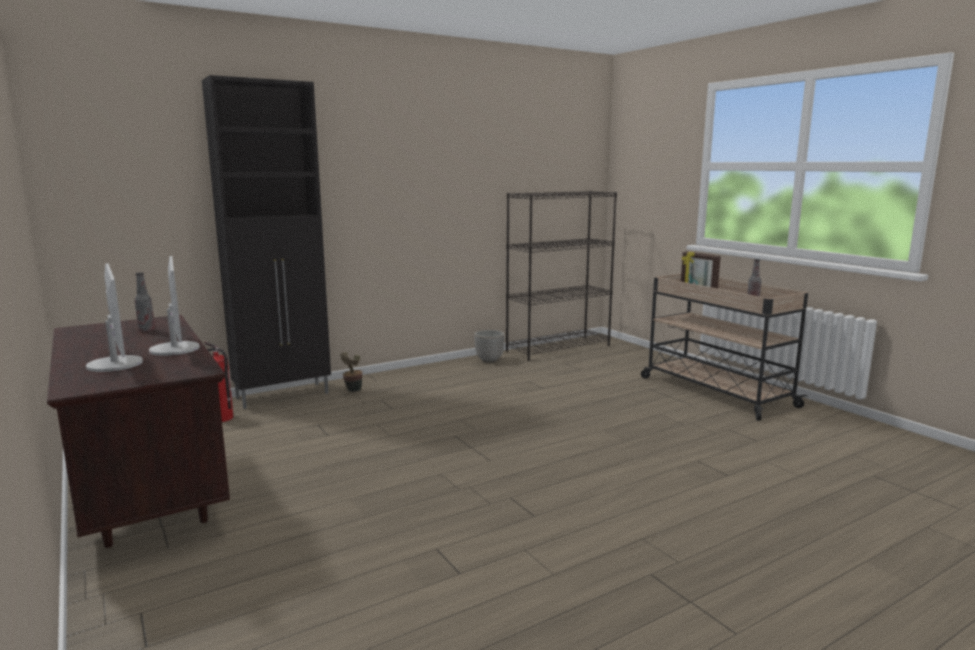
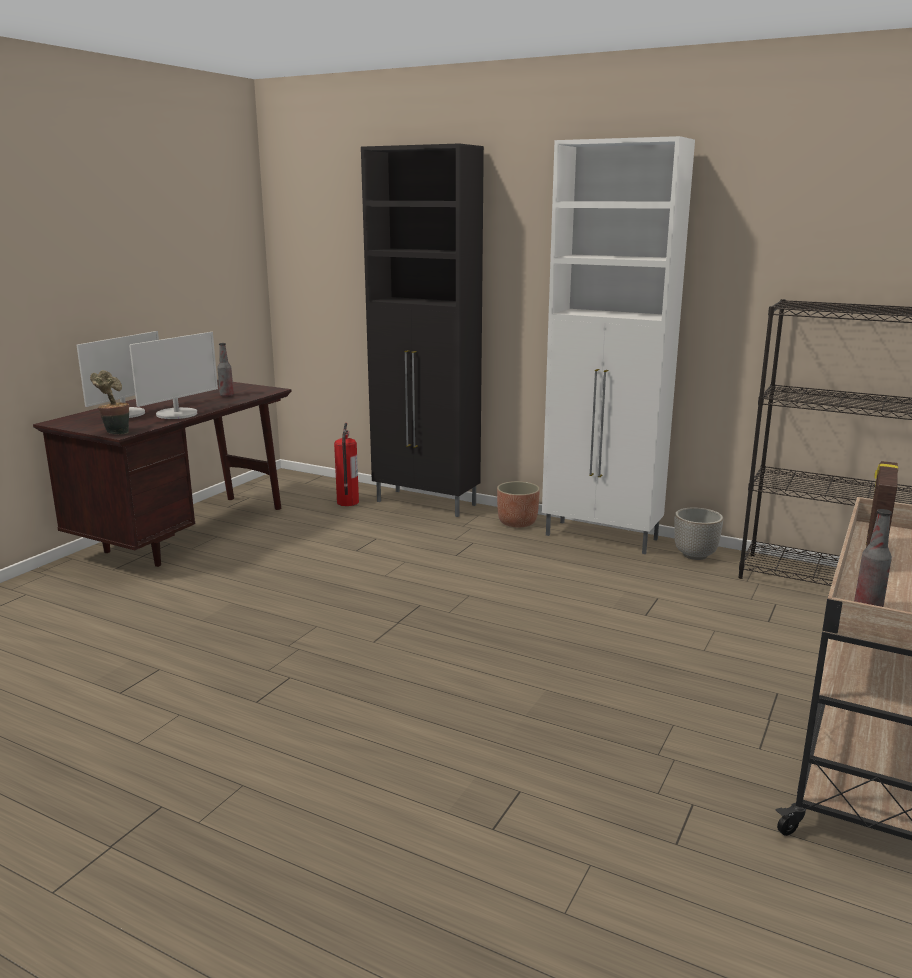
camera: 60 degrees right, 5 degrees up
(352, 391) = (478, 524): potted plant -> potted plant (116, 432)
(371, 381) = (517, 522): none -> planter
(433, 370) = (602, 538): none -> white cabinet

